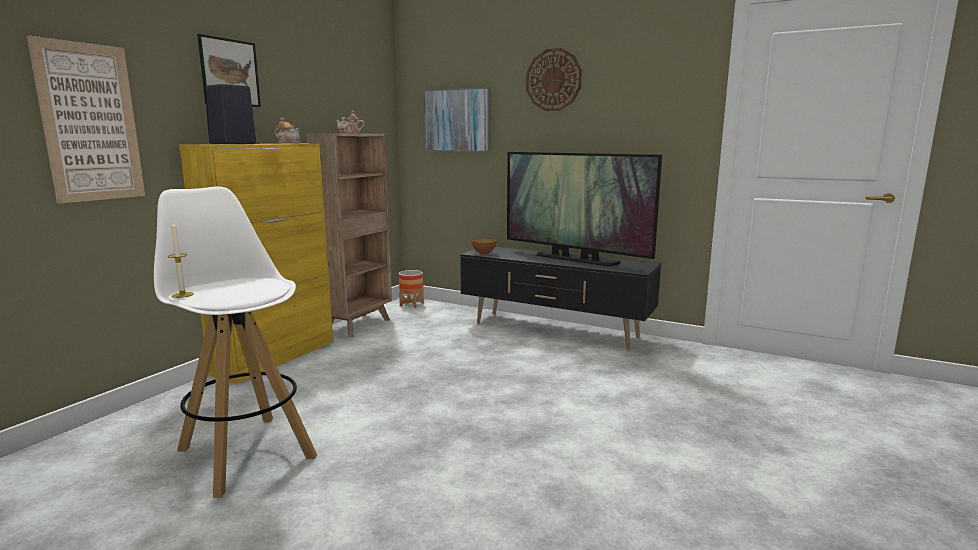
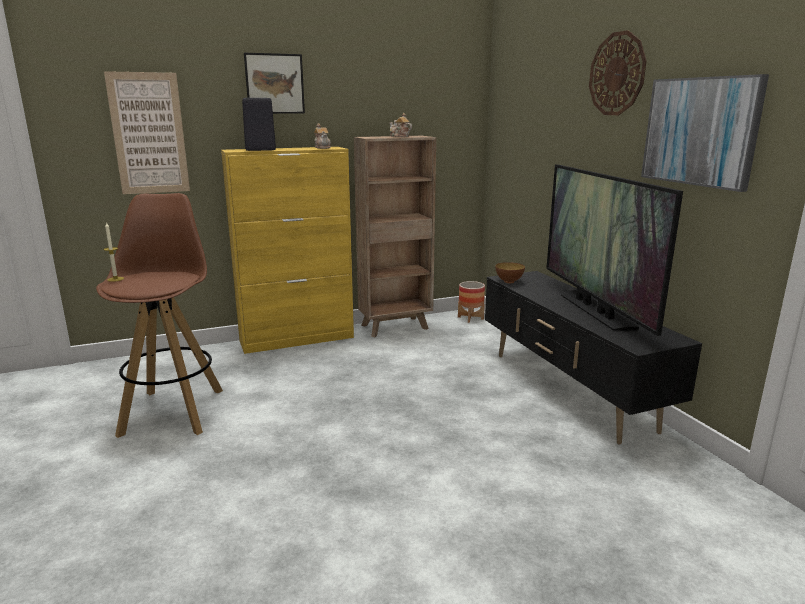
camera: 40 degrees right, 5 degrees up
(246, 452) = (173, 410): white stool -> brown stool
(457, 120) = (530, 121): picture -> picture (700, 131)

